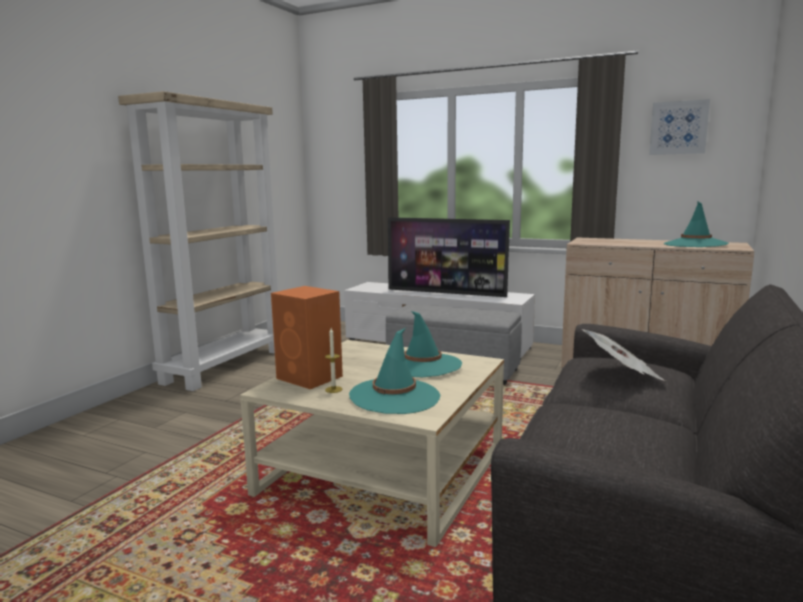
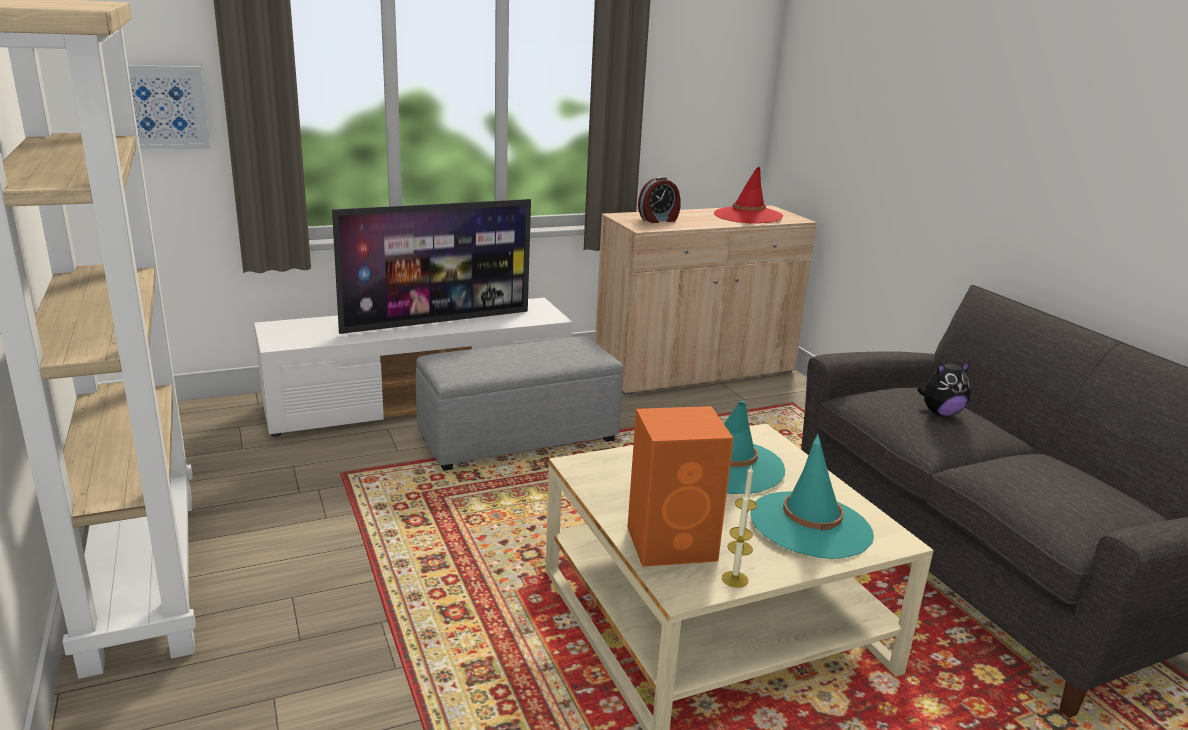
camera: 50 degrees left, 10 degrees up
(298, 396) = (735, 579): none -> candle
(607, 241) = (659, 220): none -> alarm clock
(622, 374) = (940, 413): newspaper -> plush toy
(678, 127) = (698, 63): picture -> picture (162, 107)
(695, 244) = (748, 216): turquoise hat -> red hat

